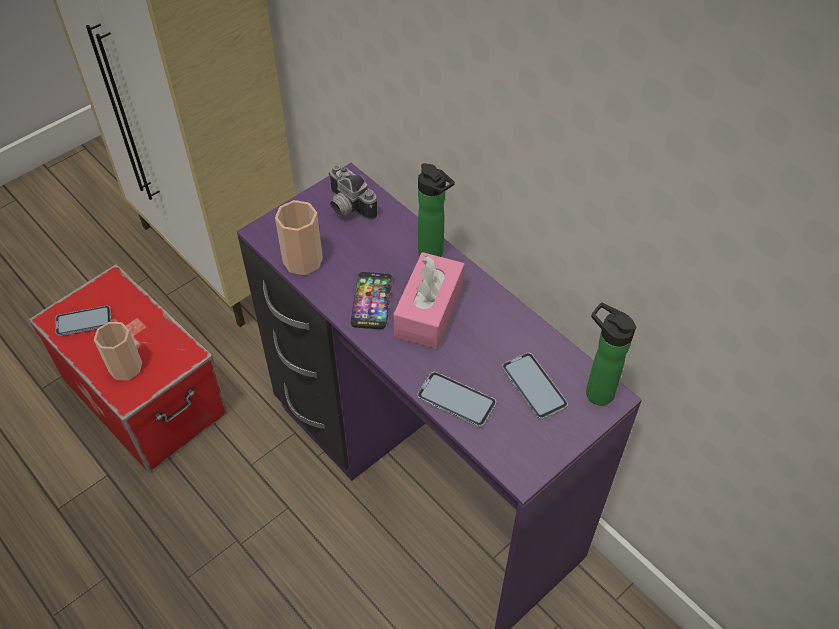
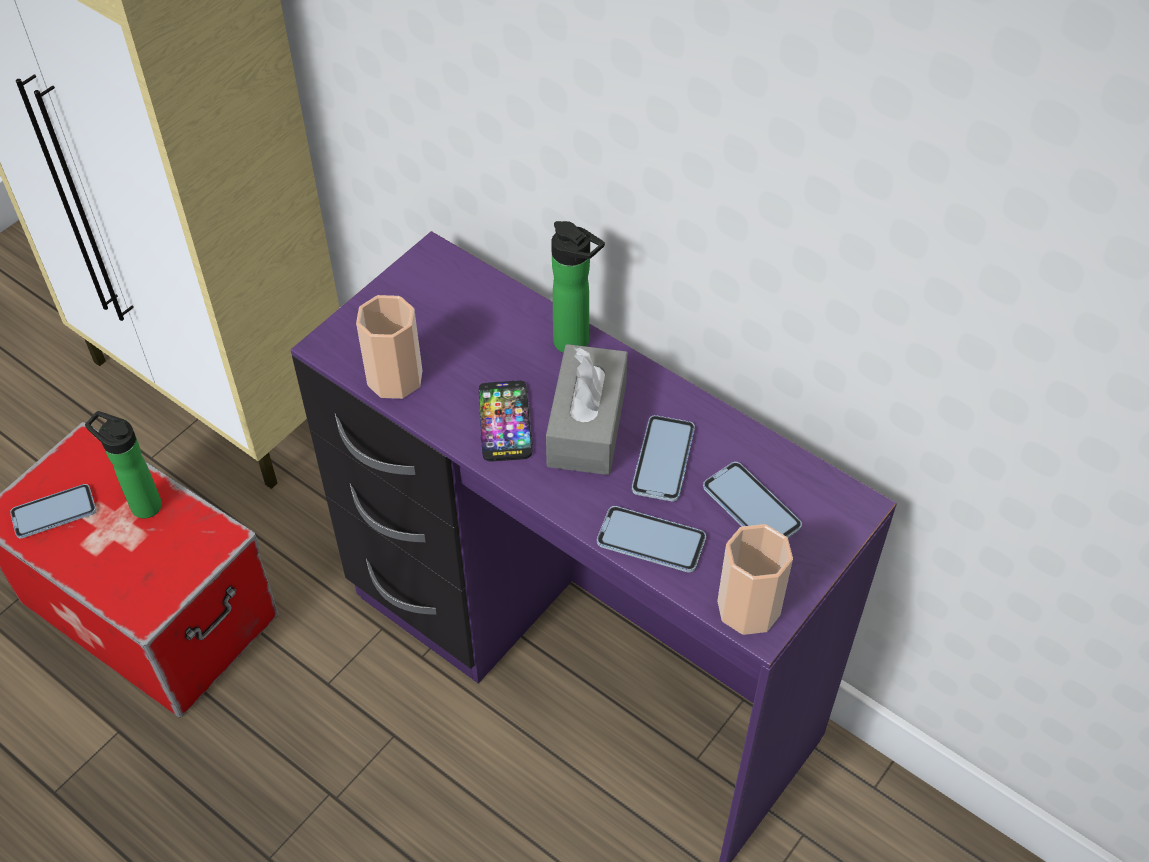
camera: 10 degrees left, 0 degrees up
(125, 367) = (131, 569): cup -> cup (748, 608)
(346, 207) = (440, 295): camera -> none
(429, 311) = (587, 424): pink tissue box -> grey tissue box
(477, 343) = (663, 460): none -> phone
(595, 391) = (834, 501): bottle -> bottle (142, 504)

